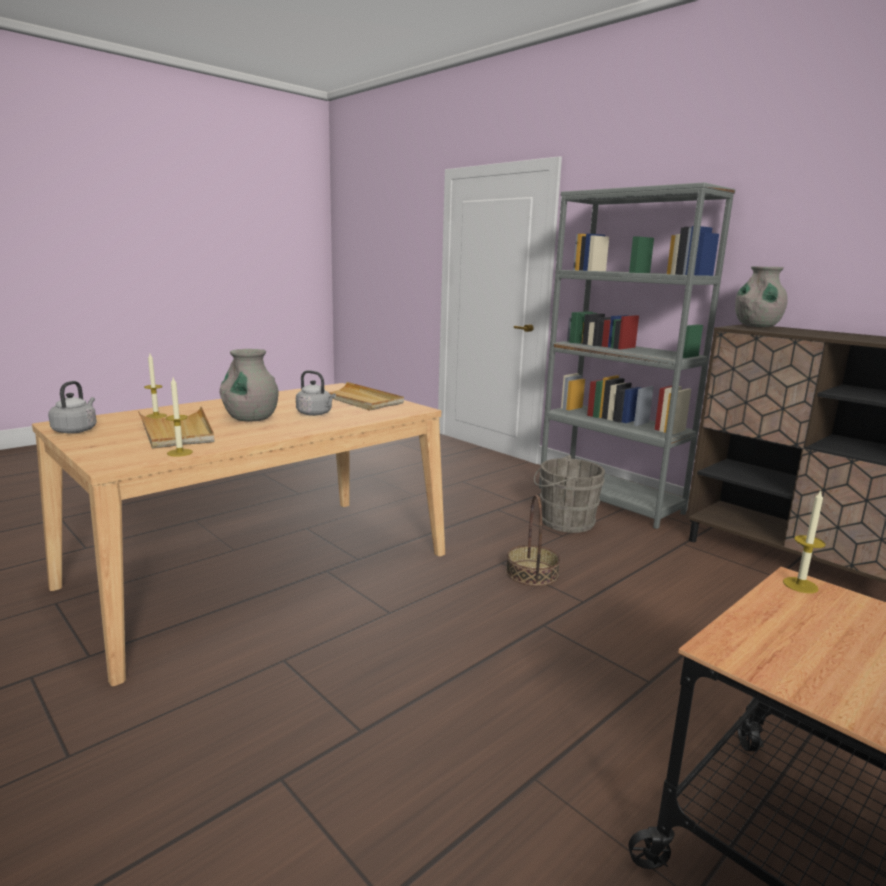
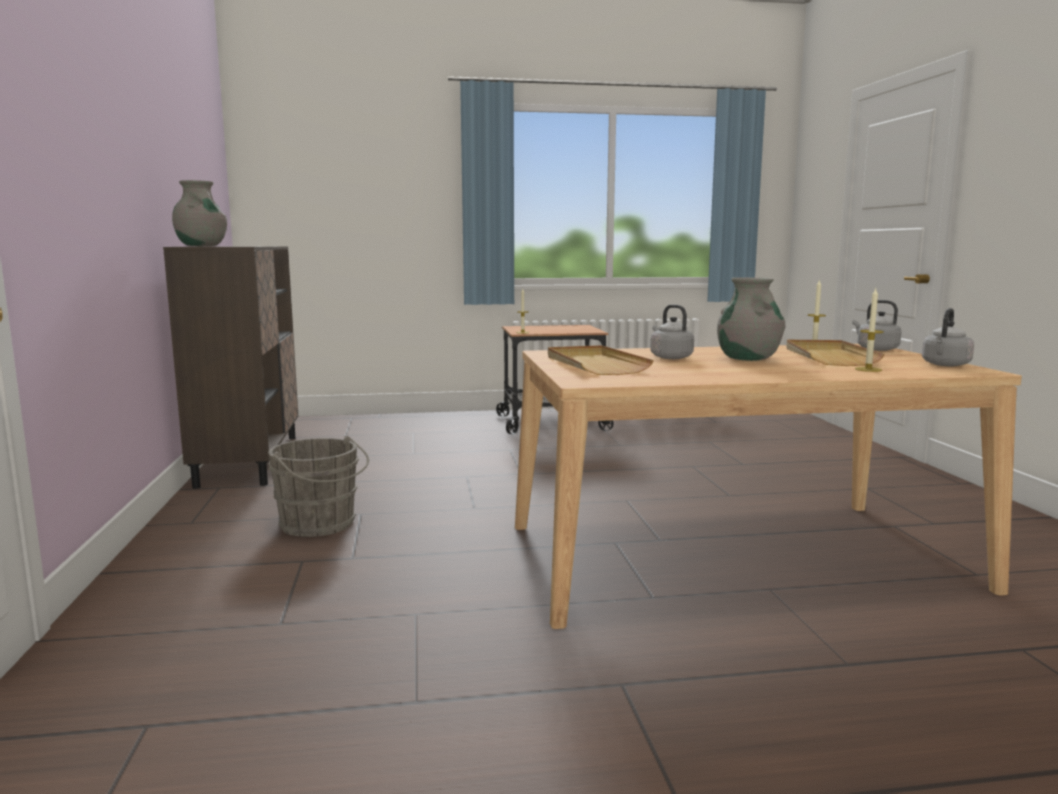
camera: 145 degrees left, 5 degrees down
(108, 455) = (875, 349): none -> grey kettle
(532, 573) = (464, 496): basket -> none
(609, 500) = (192, 533): grey bookcase -> none

